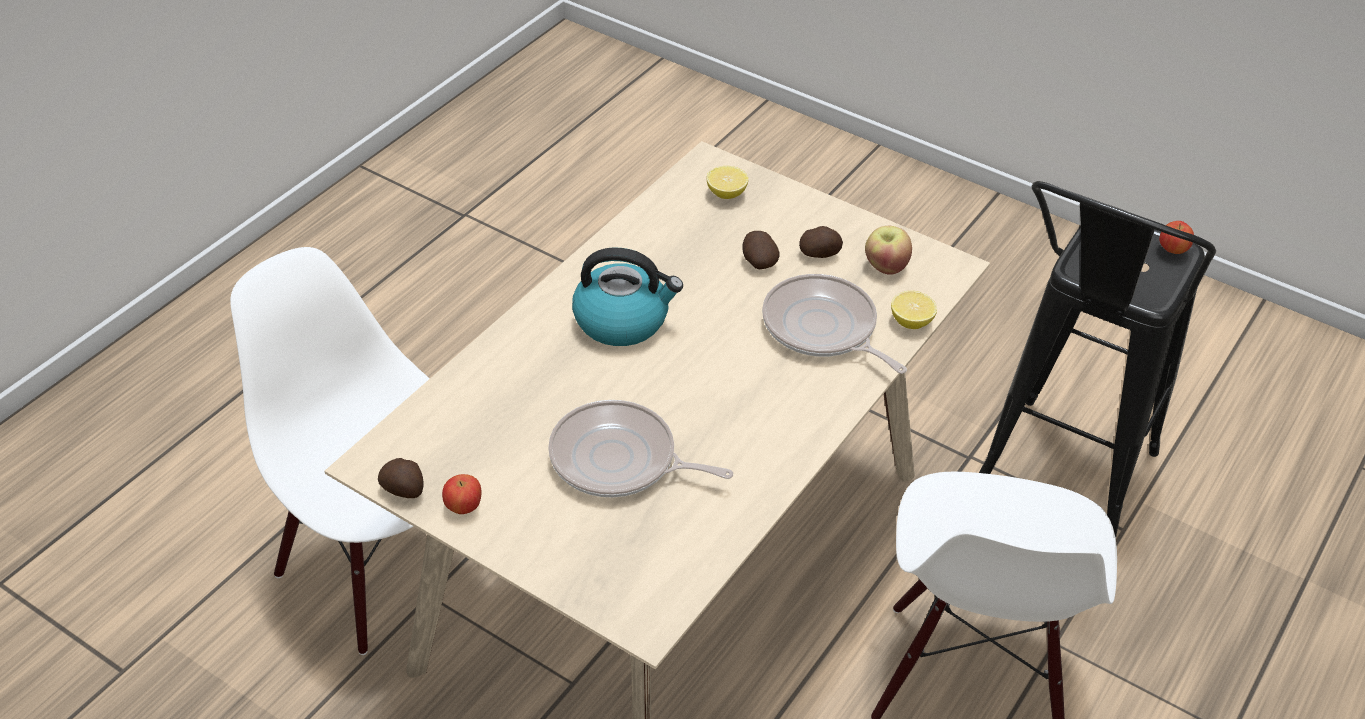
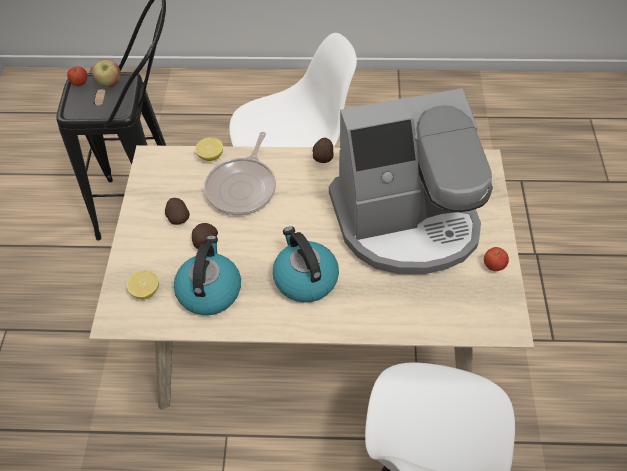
camera: 120 degrees left, 10 degrees up
(404, 490) = (509, 299): potato -> potato (323, 156)
(619, 460) = (406, 221): frying pan -> coffee machine
(681, 239) = (209, 290): none -> kettle
(885, 266) = (170, 184): apple -> apple (110, 83)

